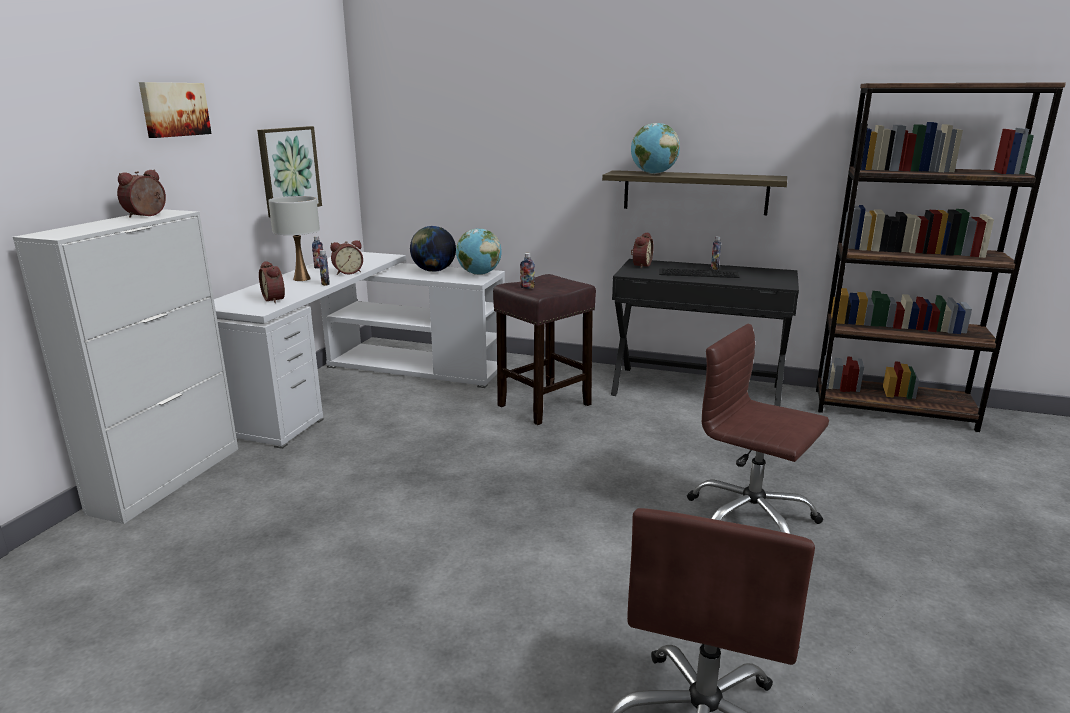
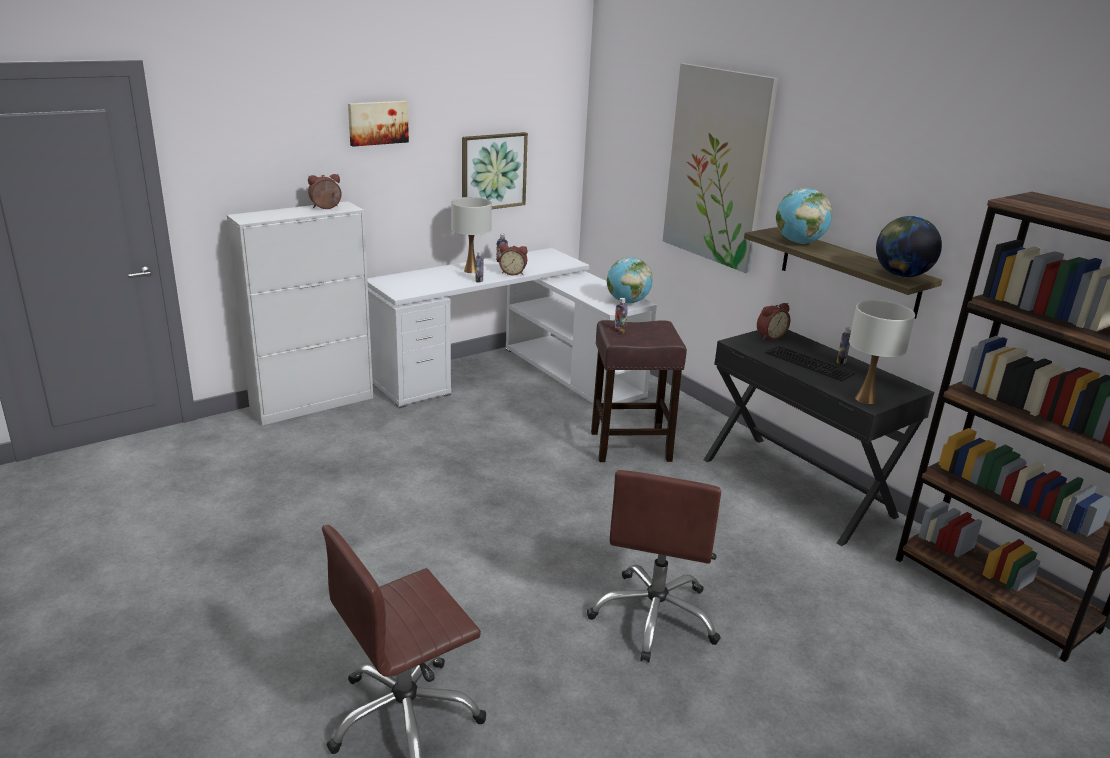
camera: 35 degrees right, 5 degrees up
(276, 299) = (424, 286): alarm clock -> none
(433, 271) = (596, 287): globe -> globe (901, 275)
(533, 129) = (717, 167): none -> picture
(750, 520) = (655, 616): brown office chair -> brown office chair turned 150 degrees counterclockwise
(774, 283) = (865, 399): none -> white table lamp

